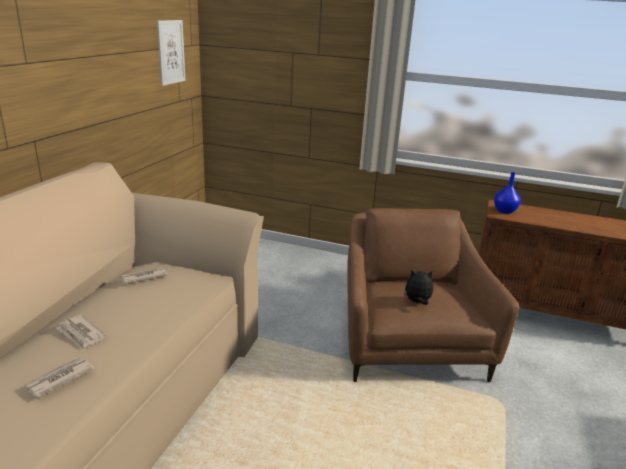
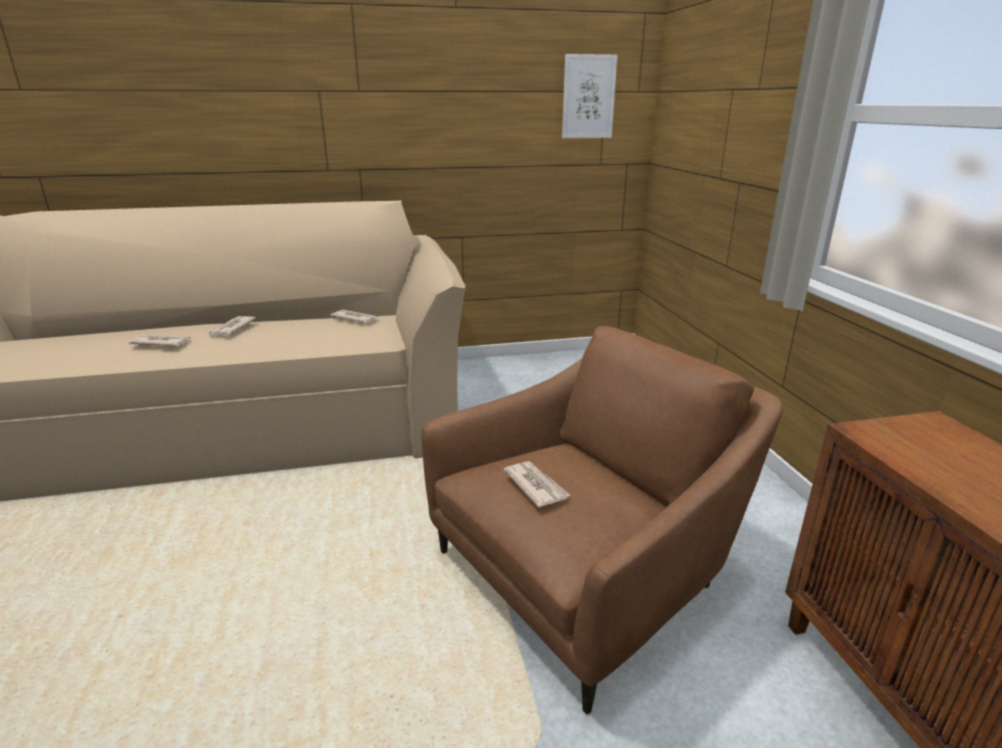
camera: 60 degrees right, 0 degrees up
(417, 302) = (535, 485): plush toy -> newspaper
(505, 211) = (911, 437): blue vase -> none

